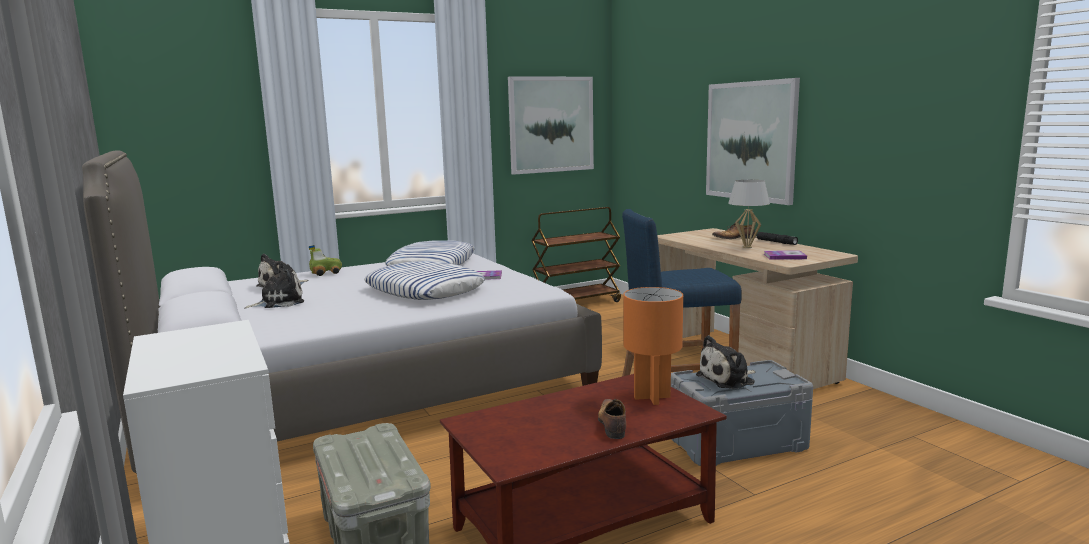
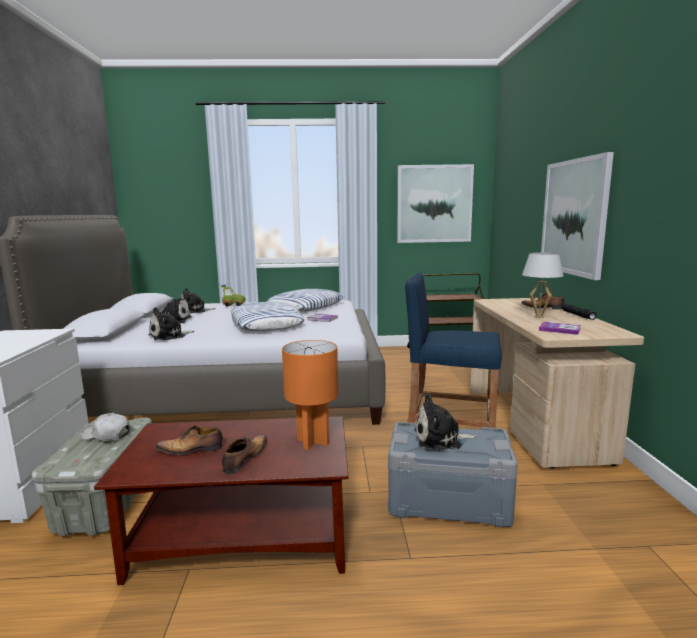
camera: 25 degrees right, 0 degrees up
(319, 320) = (169, 336): none -> plush toy
(369, 449) = (107, 435): none -> white cap
(543, 430) = (191, 450): none -> shoe

